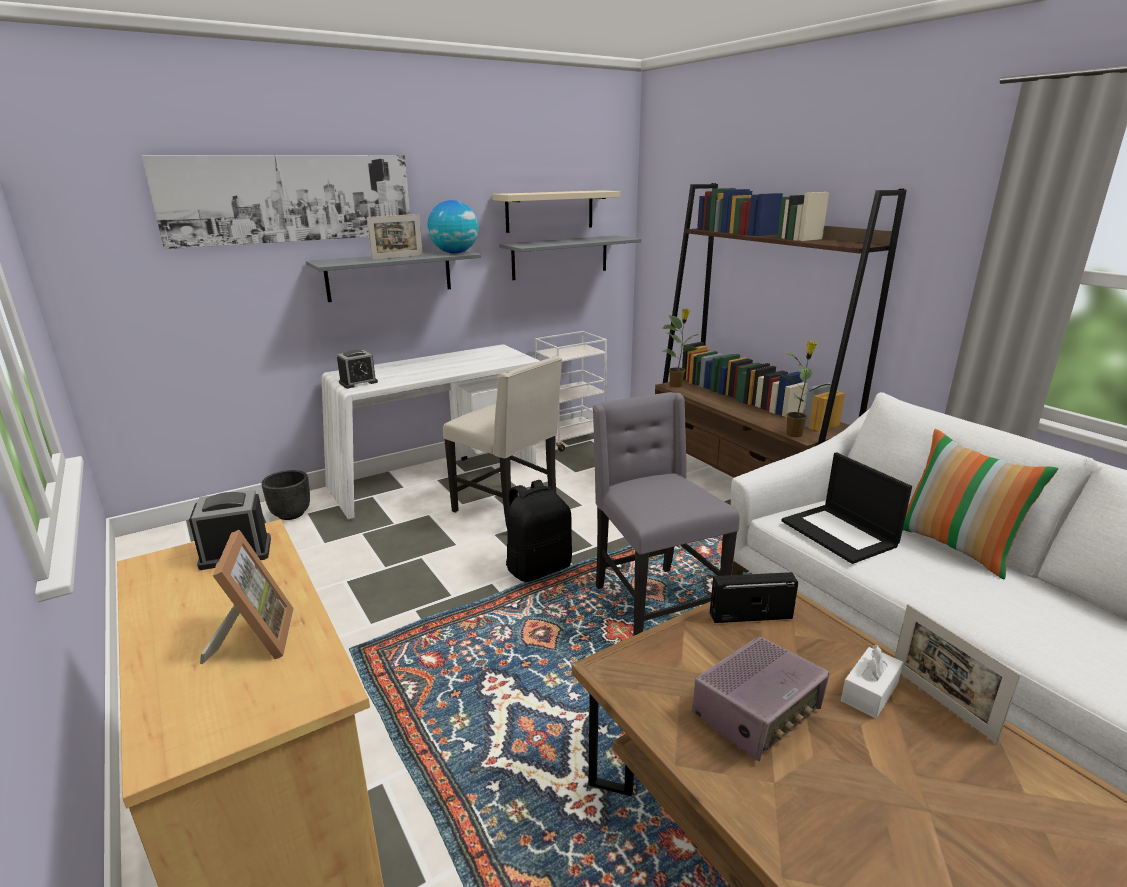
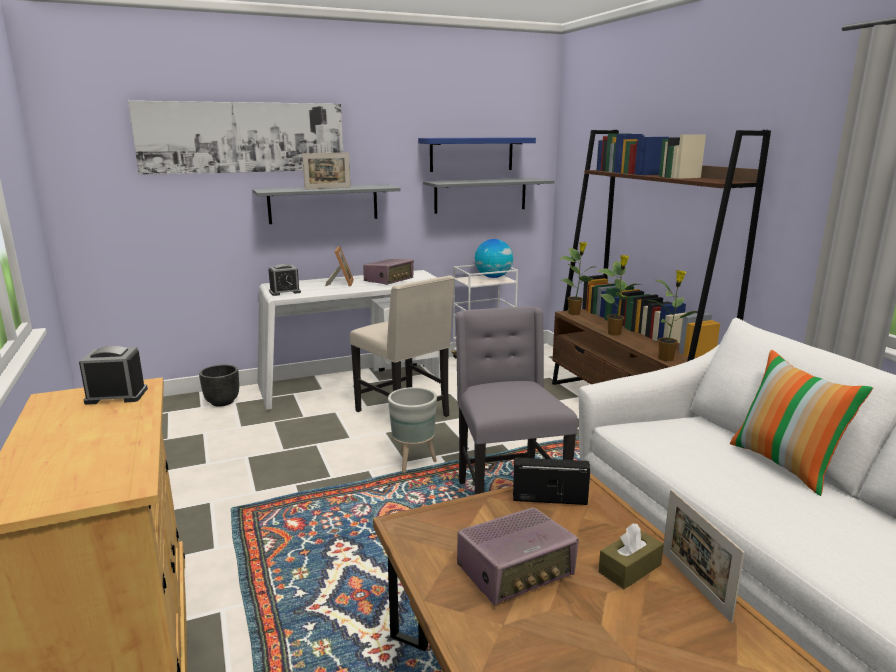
camera: 10 degrees right, 5 degrees down
(254, 638) = (98, 450): picture frame -> picture frame (341, 283)
(454, 253) = (378, 186): globe -> globe (493, 277)
(472, 360) = (389, 280): none -> radio
(538, 568) = (414, 462): black backpack -> grey planter
(550, 211) = (471, 154): beige shelf -> blue shelf
(729, 407) = (615, 333): none -> potted plant
(840, 533) = (672, 444): laptop -> none
(869, 692) = (629, 569): white tissue box -> brown tissue box

